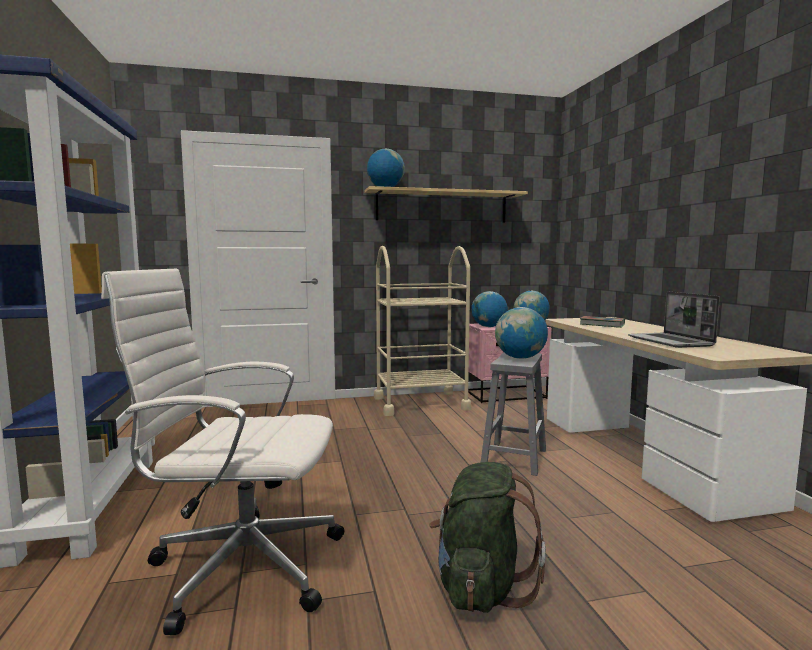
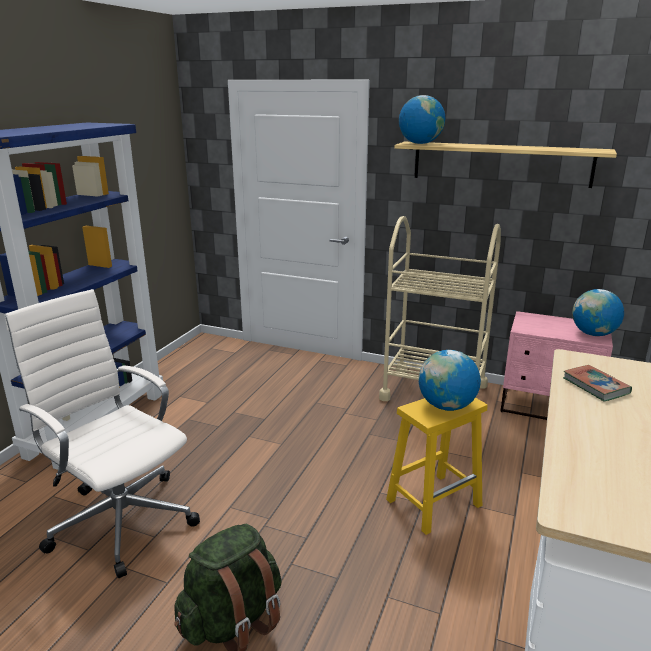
camera: 35 degrees right, 15 degrees up
(488, 327) = (531, 325): globe -> none
(514, 457) = (434, 502): grey stool -> yellow stool
(671, 342) = (586, 460): laptop -> none

